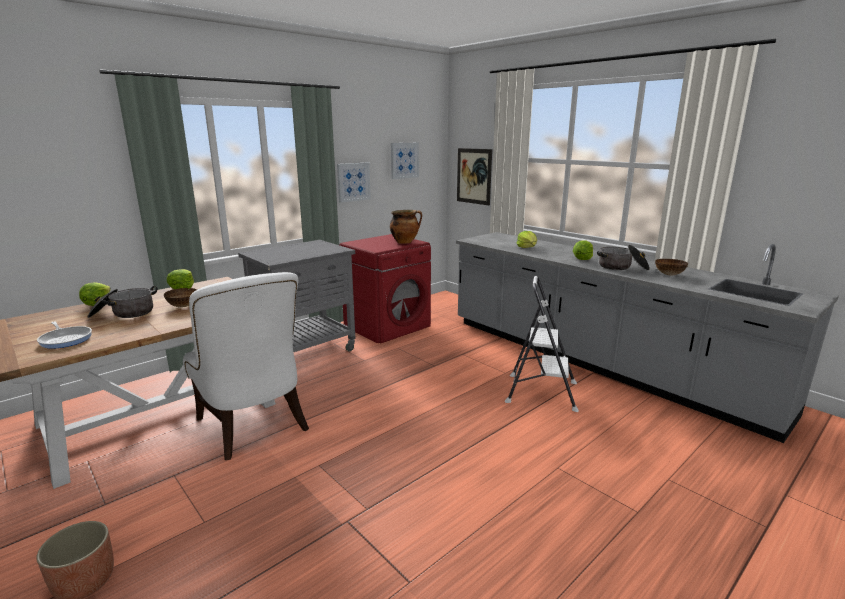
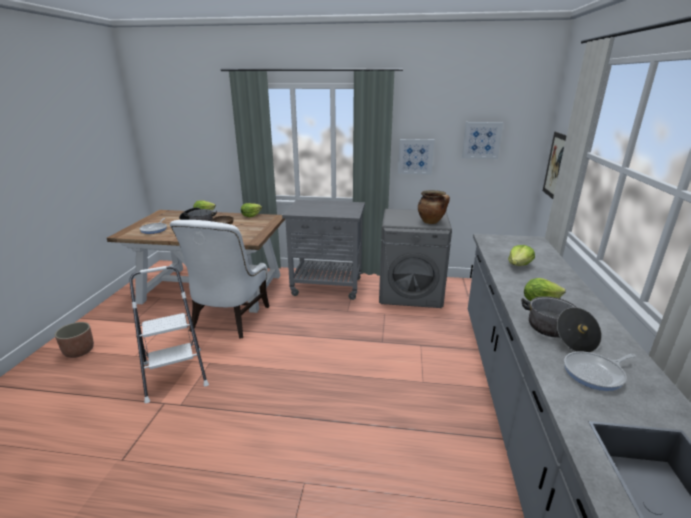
camera: 50 degrees right, 5 degrees up
(389, 326) = (411, 293): red washing machine -> grey washing machine
(539, 391) = (417, 416): white step ladder -> white step ladder (175, 372)
(669, 274) = (596, 373): bowl -> frying pan

